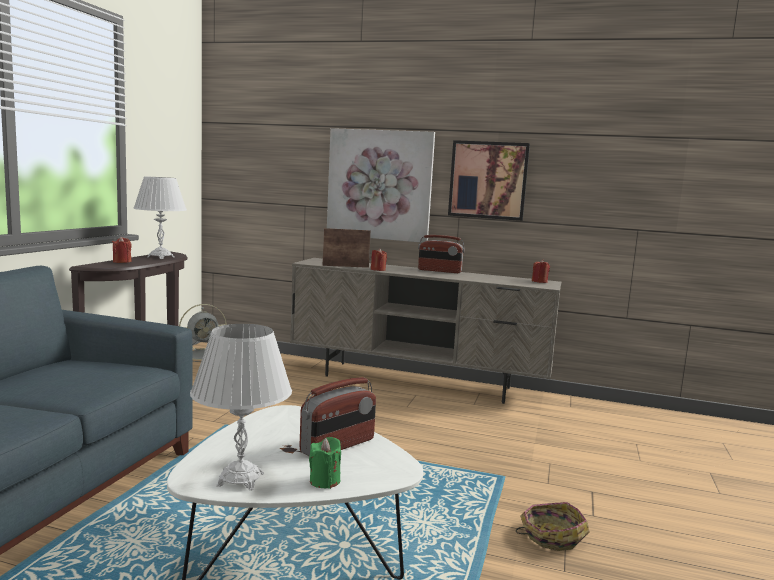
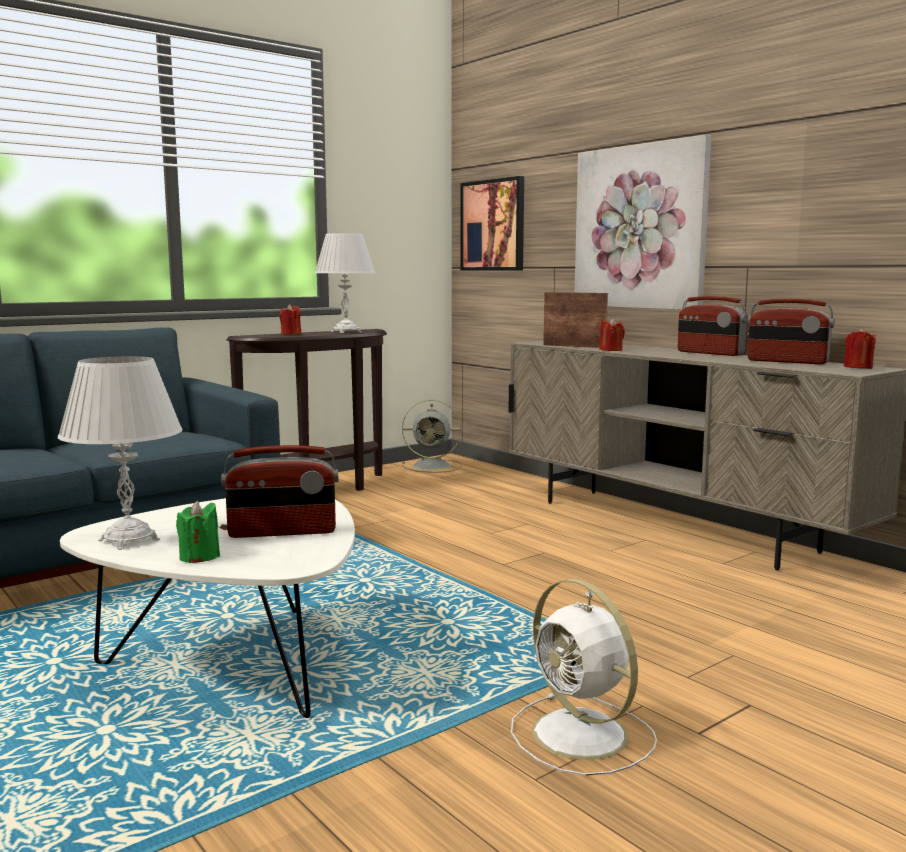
camera: 35 degrees right, 0 degrees up
(488, 180) = (789, 201): picture -> picture (493, 225)
(497, 278) = (787, 362): none -> radio
(551, 536) = (583, 736): basket -> white fan

